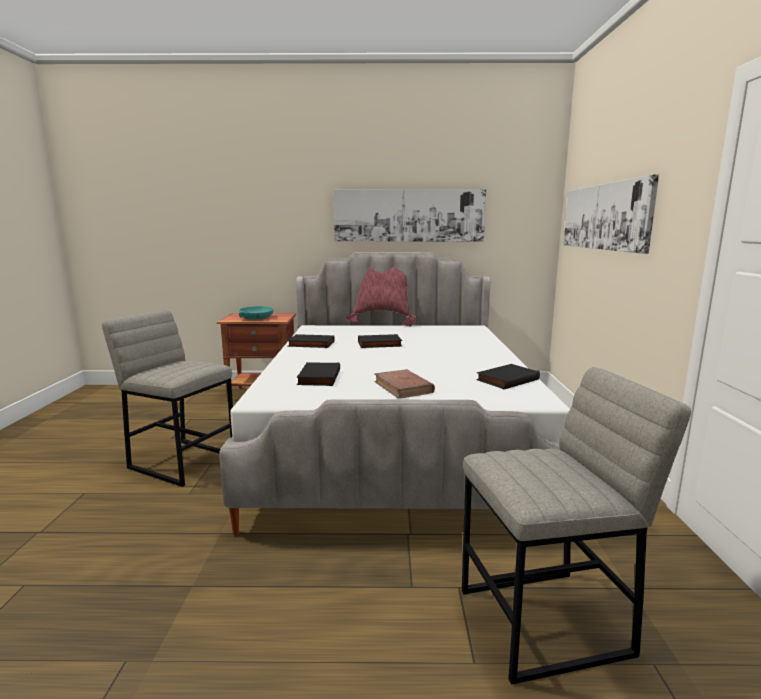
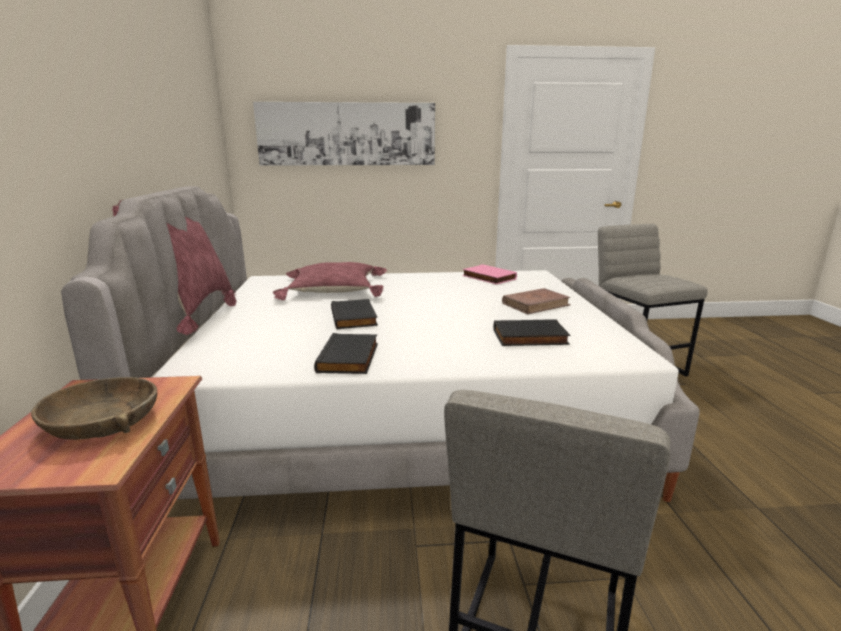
camera: 95 degrees left, 5 degrees up
(256, 318) = (103, 422): turquoise bowl -> brown bowl
(409, 215) = (145, 123): picture -> none
(453, 340) = (334, 288): none -> red pillow
(507, 379) = (487, 277): black book -> pink book

